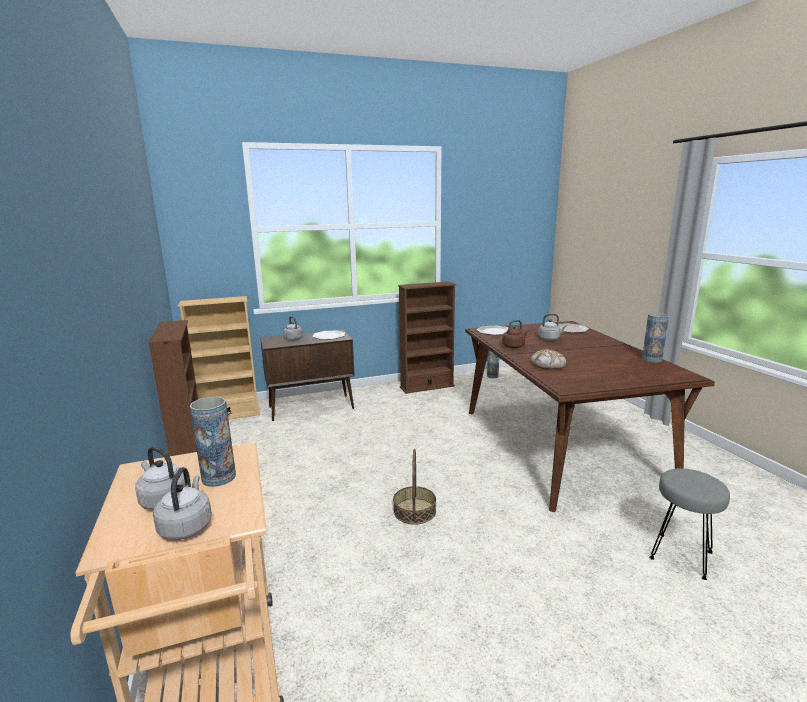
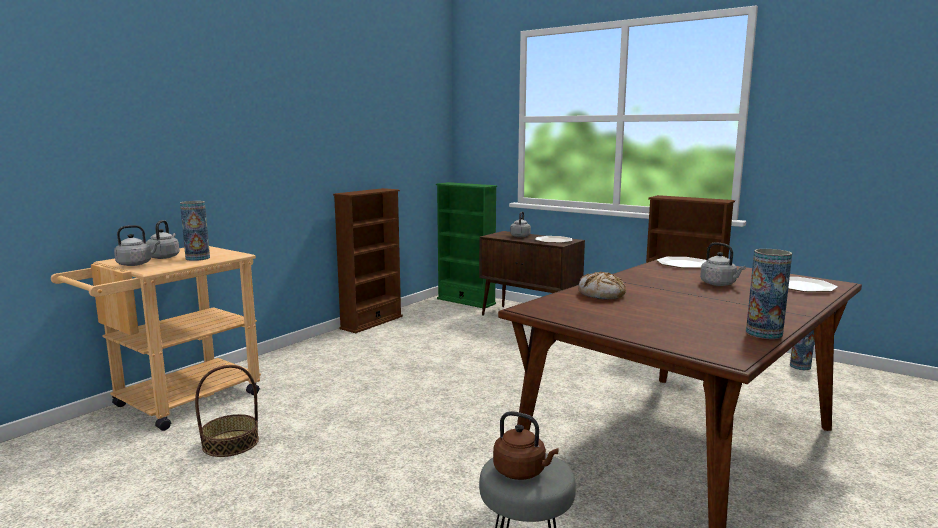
camera: 55 degrees right, 5 degrees down
(229, 415) = (466, 301): beige bookcase -> green bookcase
(414, 511) = (420, 407): basket -> basket (231, 443)
(514, 346) = (642, 276): brown kettle -> brown kettle (522, 472)

